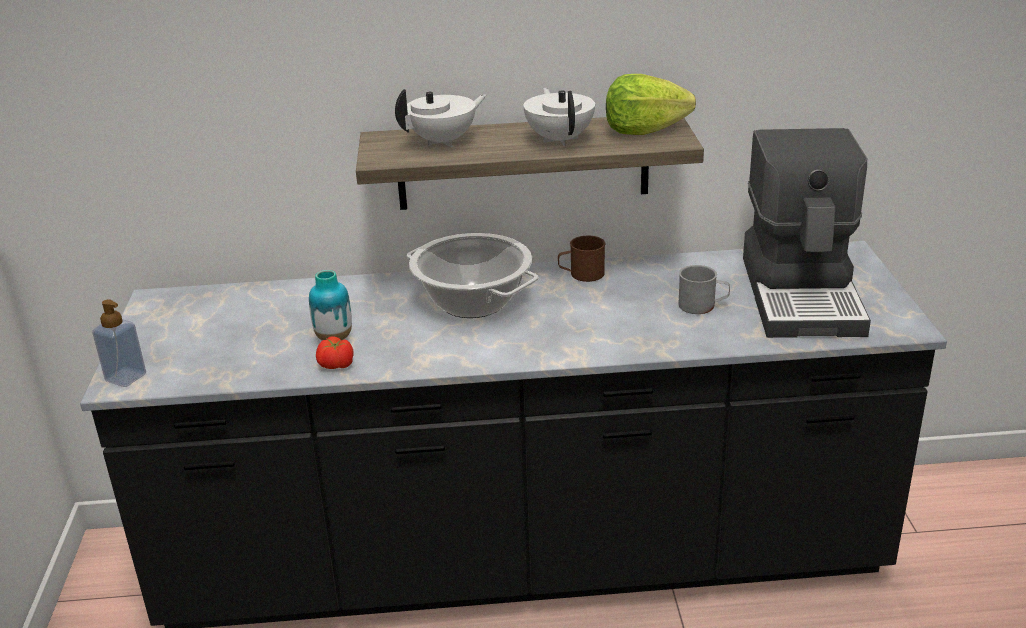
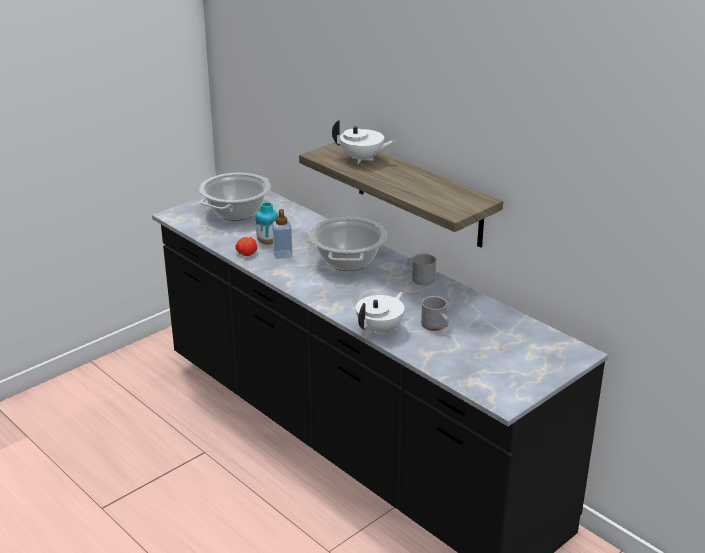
camera: 50 degrees right, 0 degrees up
(126, 377) = (179, 214): soap dispenser -> soap dispenser (283, 255)
(208, 331) = (236, 212): none -> cooking pot
(560, 139) = (408, 184): white teapot -> white teapot (380, 329)
(581, 274) = (420, 278): brown mug -> grey mug
(644, 130) = (456, 200): lettuce -> none
(803, 294) = (497, 354): coffee machine -> none

